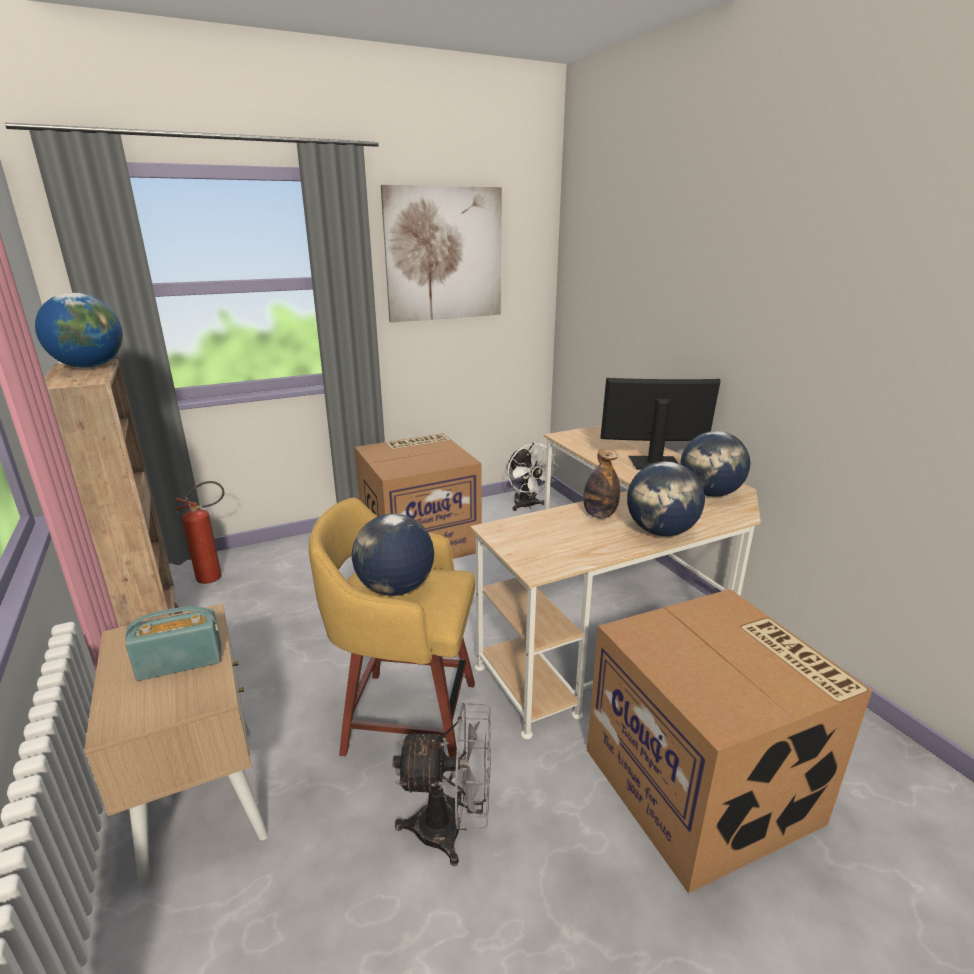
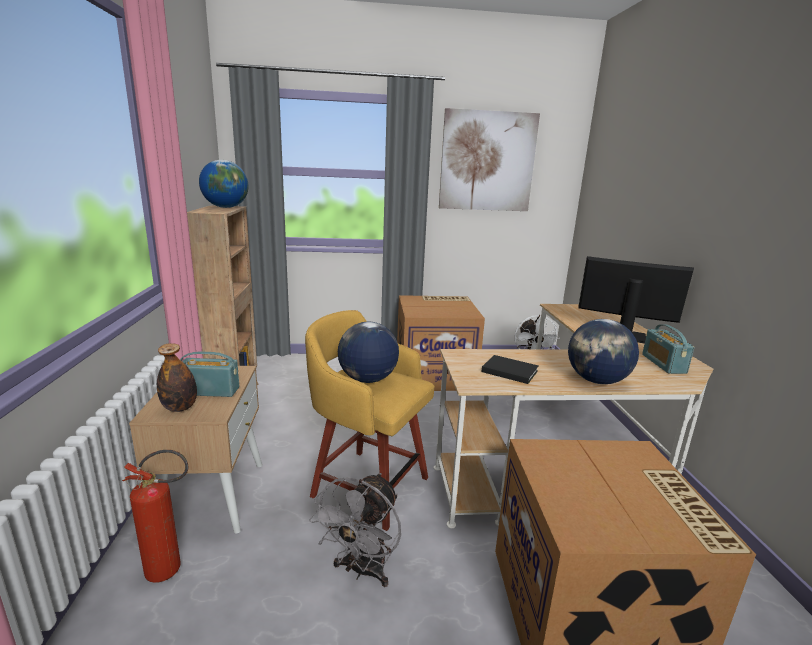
camera: 20 degrees right, 5 degrees down
(215, 576) = (288, 368): fire extinguisher -> fire extinguisher (171, 570)
(452, 829) = (362, 571): grey fan -> grey fan turned 90 degrees clockwise
(565, 540) = (508, 370): none -> black book
(599, 515) = (549, 360): bottle -> bottle (180, 408)
(710, 493) = (663, 364): globe -> radio

